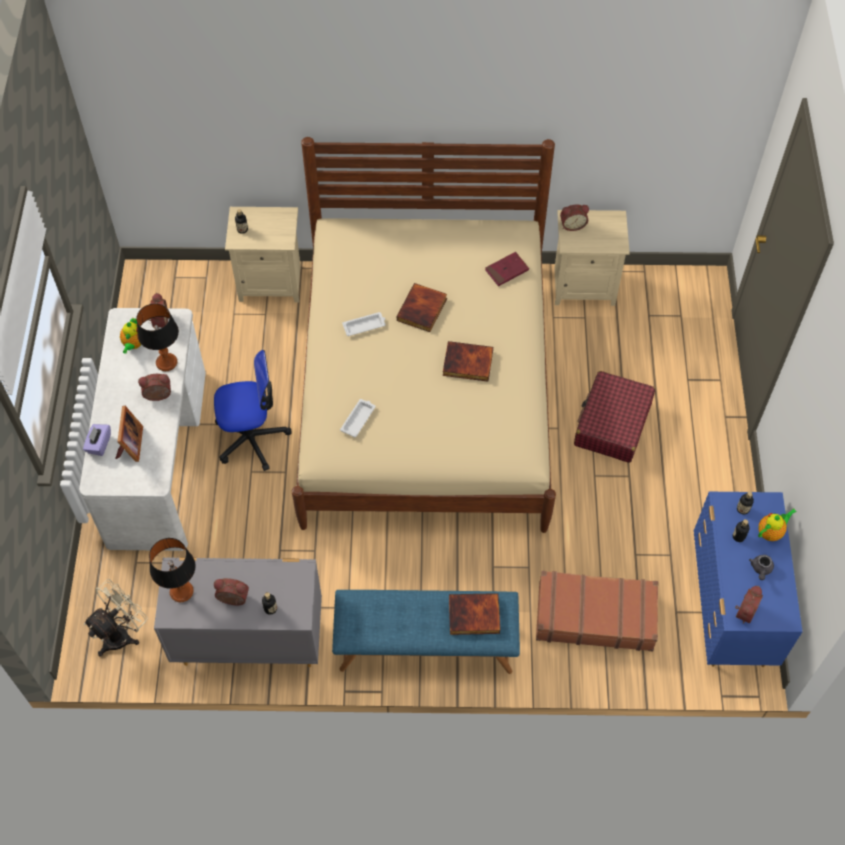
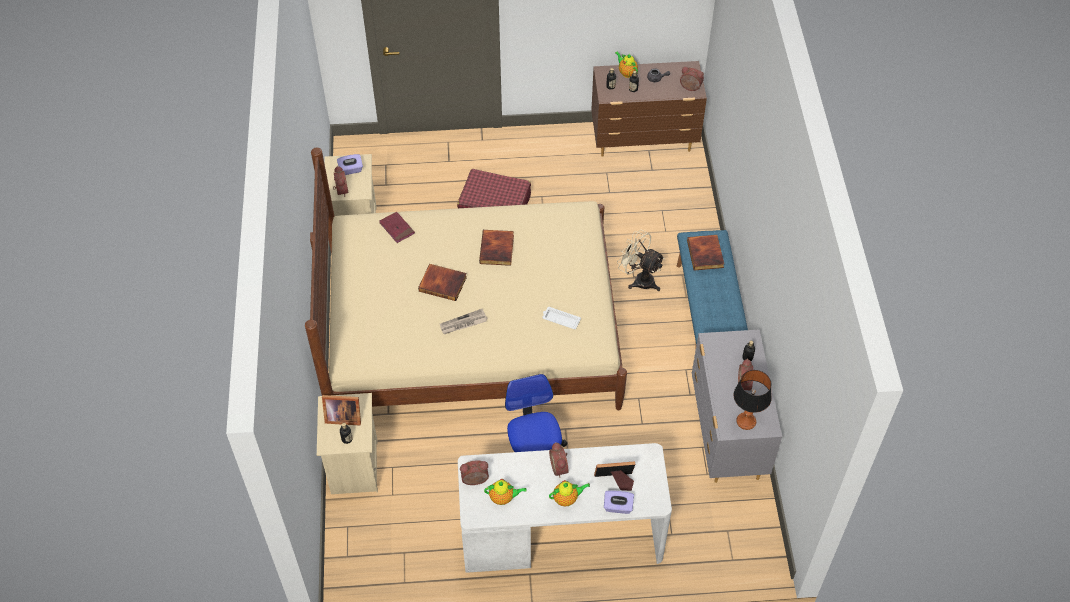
camera: 95 degrees left, 5 degrees down
(119, 399) = (567, 499): none -> teapot
(122, 633) = (740, 532): beige fan -> beige fan (639, 279)
(167, 363) = (522, 466): table lamp -> none
(269, 226) = (342, 416): none -> picture frame
(365, 326) = (463, 323): white tray -> newspaper
(594, 616) = (663, 215): brown suitcase -> none
(604, 234) = (351, 170): none -> purple tissue box
(729, 609) = (644, 141): blue dresser -> brown dresser

